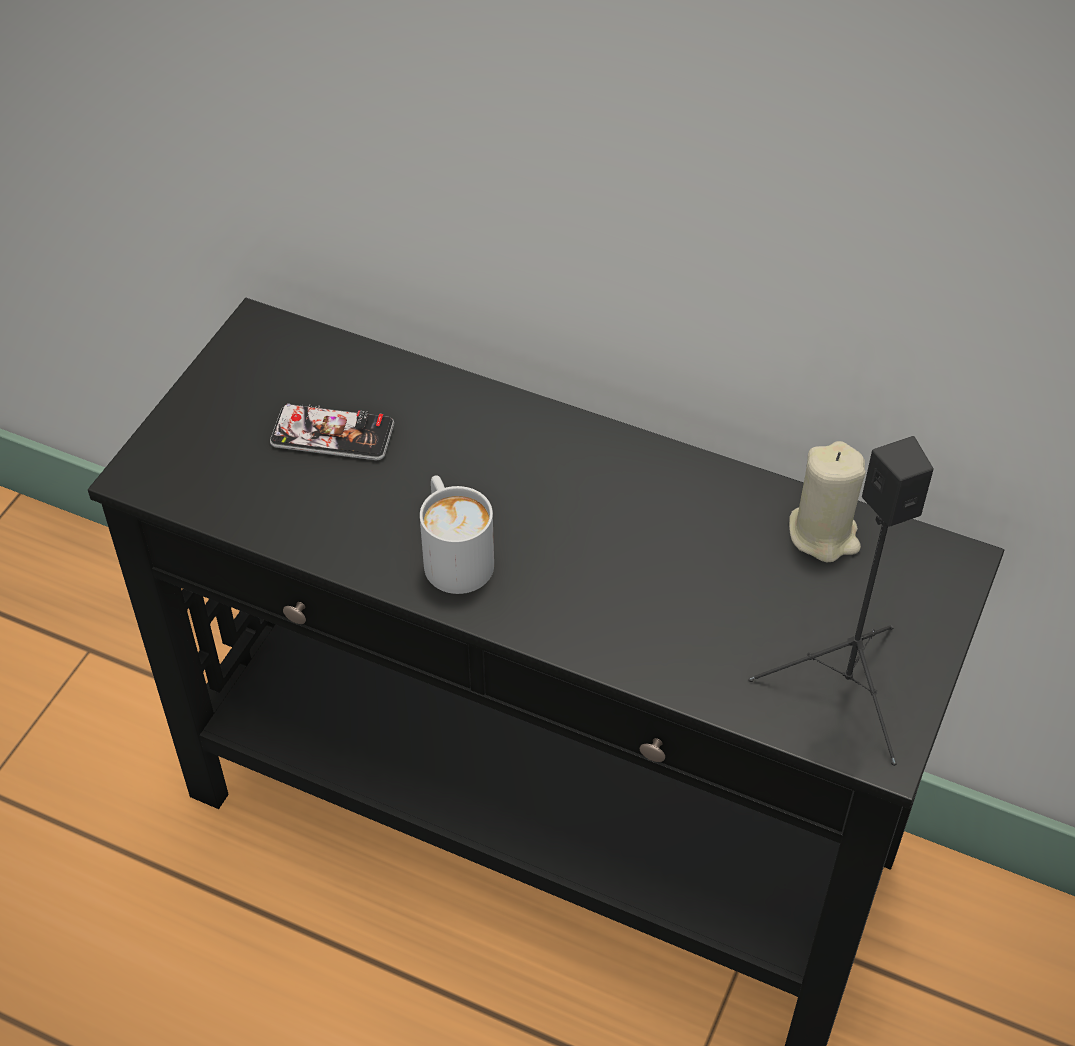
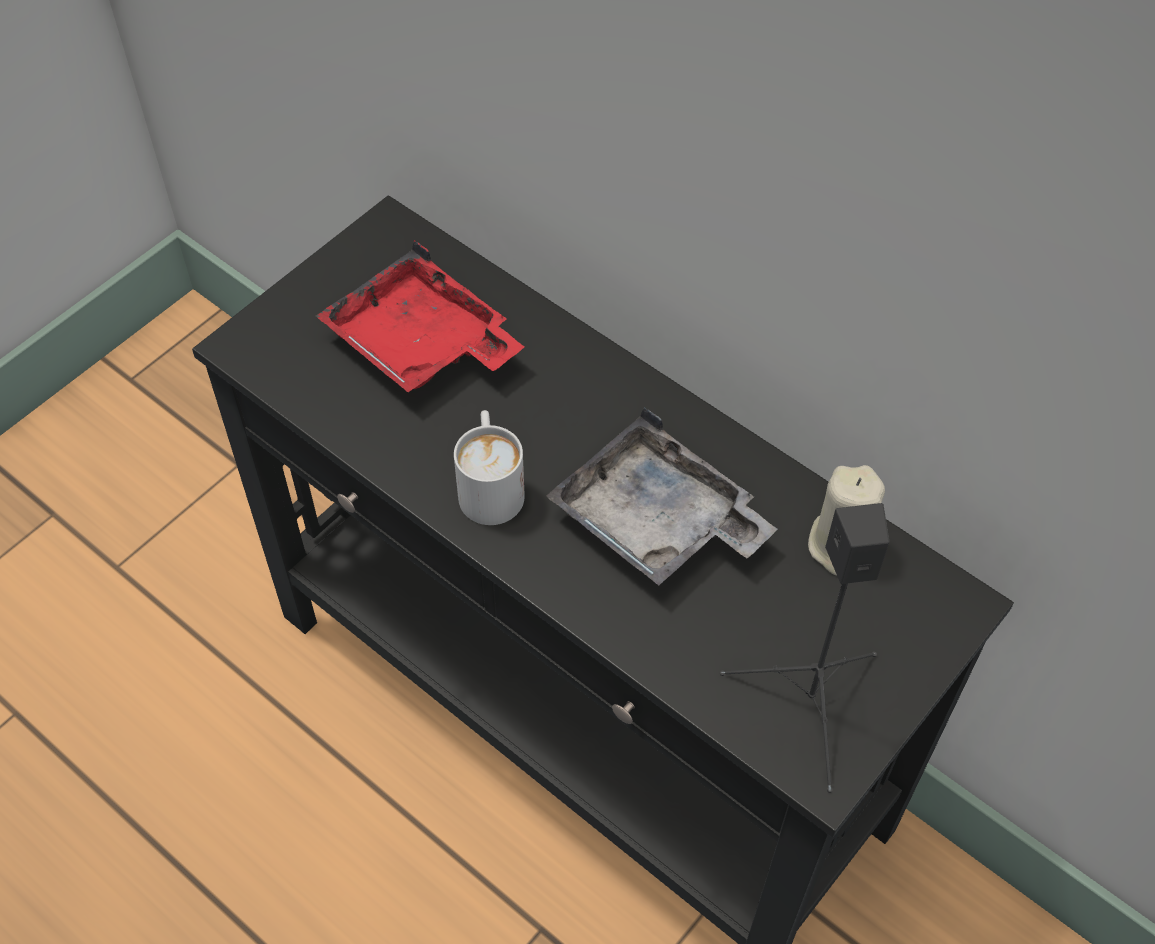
camera: 15 degrees right, 5 degrees up
(332, 434) = (421, 344): phone -> red tray
(634, 552) = (656, 521): none -> grey tray

